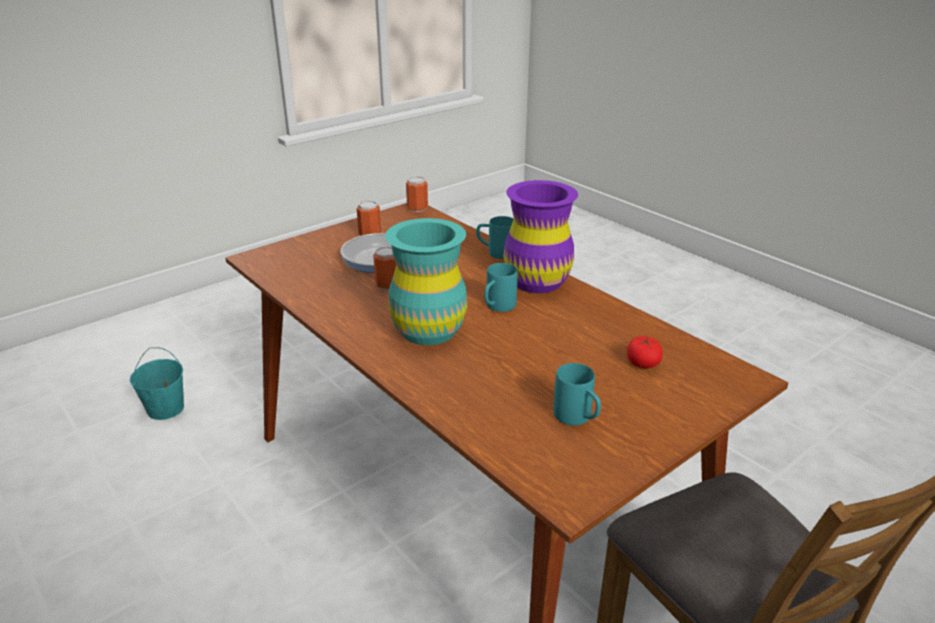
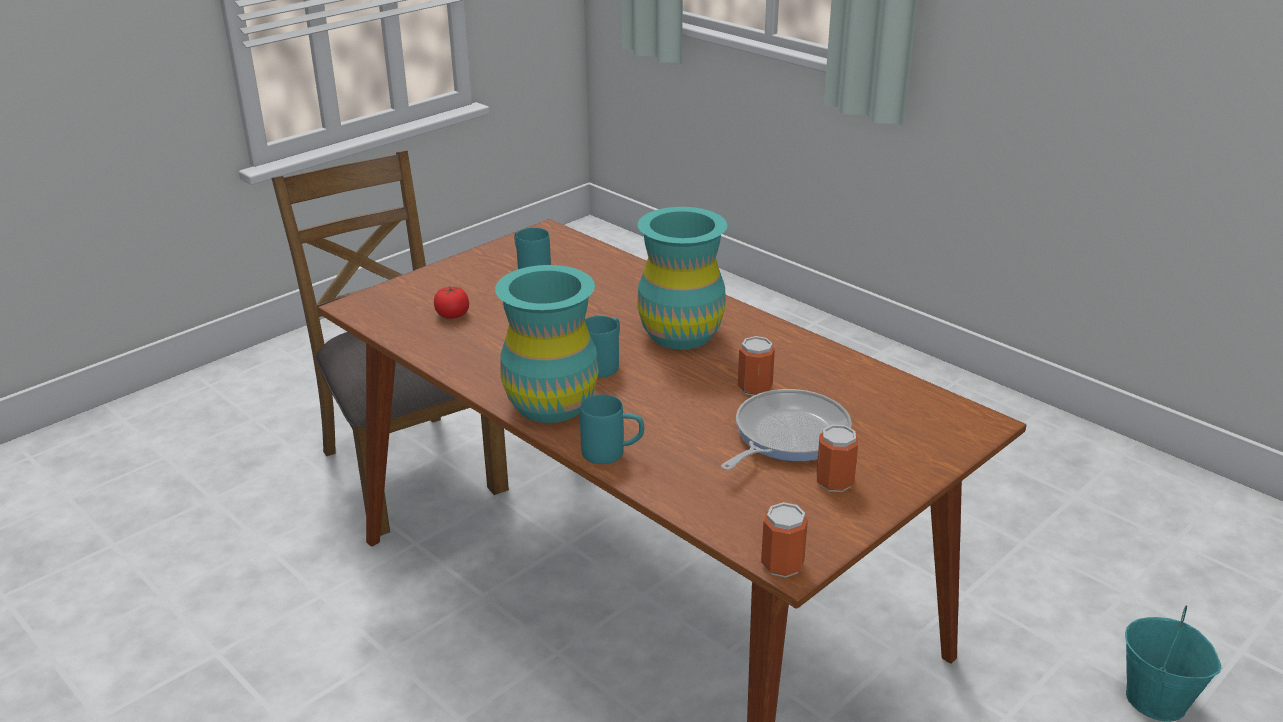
camera: 175 degrees right, 0 degrees up
(537, 281) = (551, 404): purple vase -> turquoise vase

